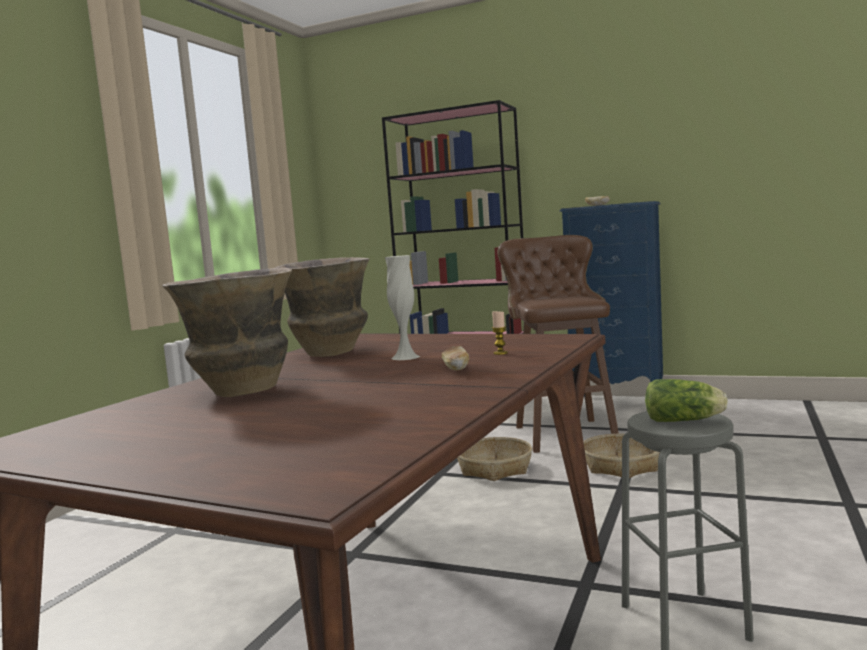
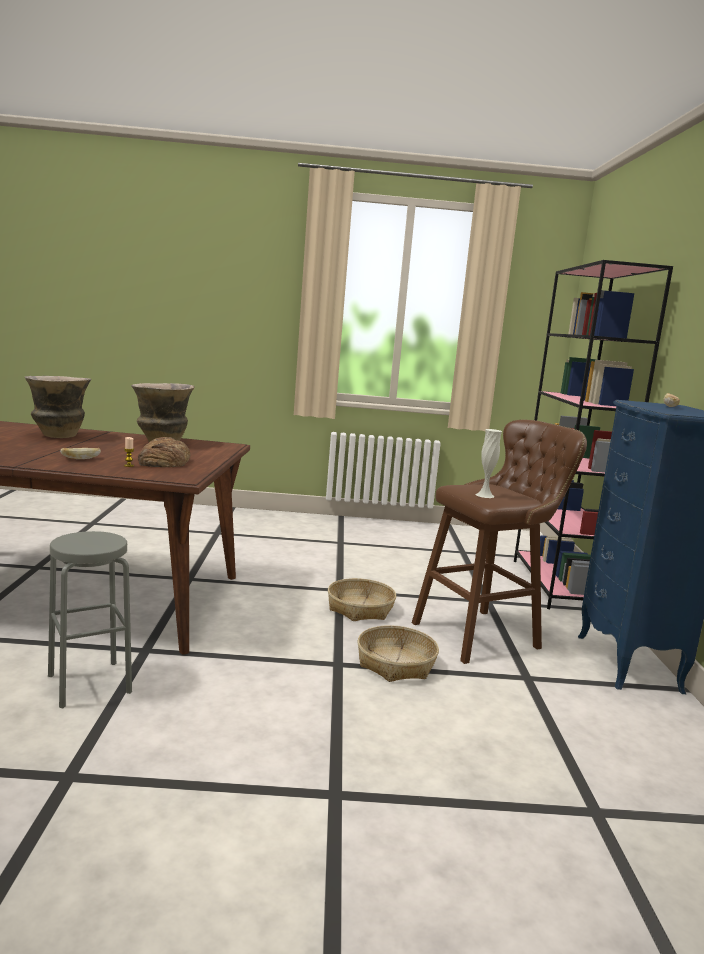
camera: 65 degrees right, 5 degrees up
(405, 357) = (132, 452): white vase -> white vase (484, 495)
(468, 346) = (163, 461): none -> bread
(686, 420) = (87, 543): lettuce -> none

